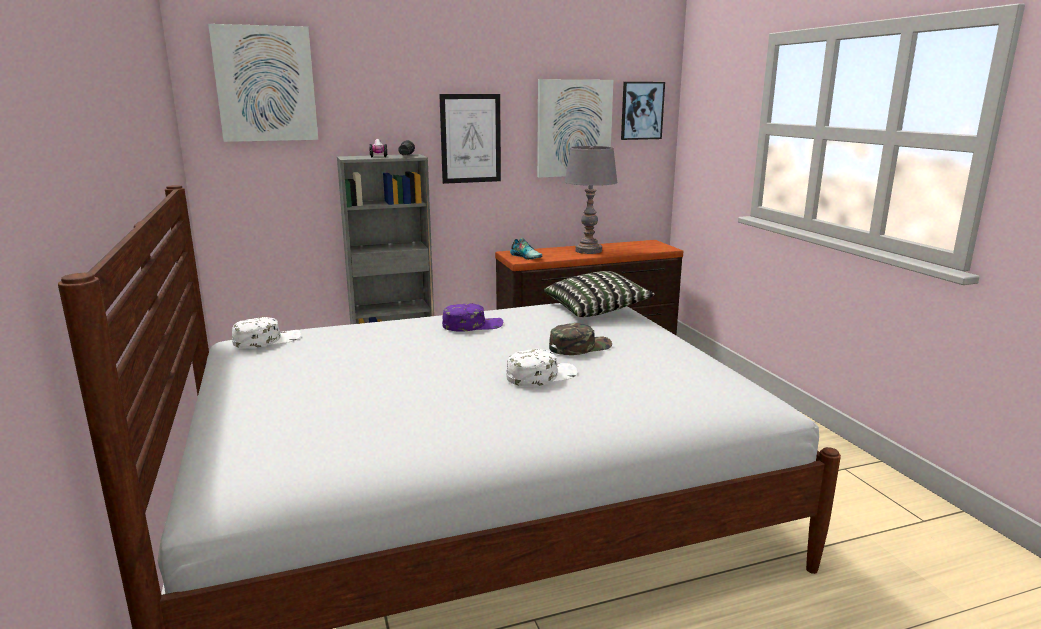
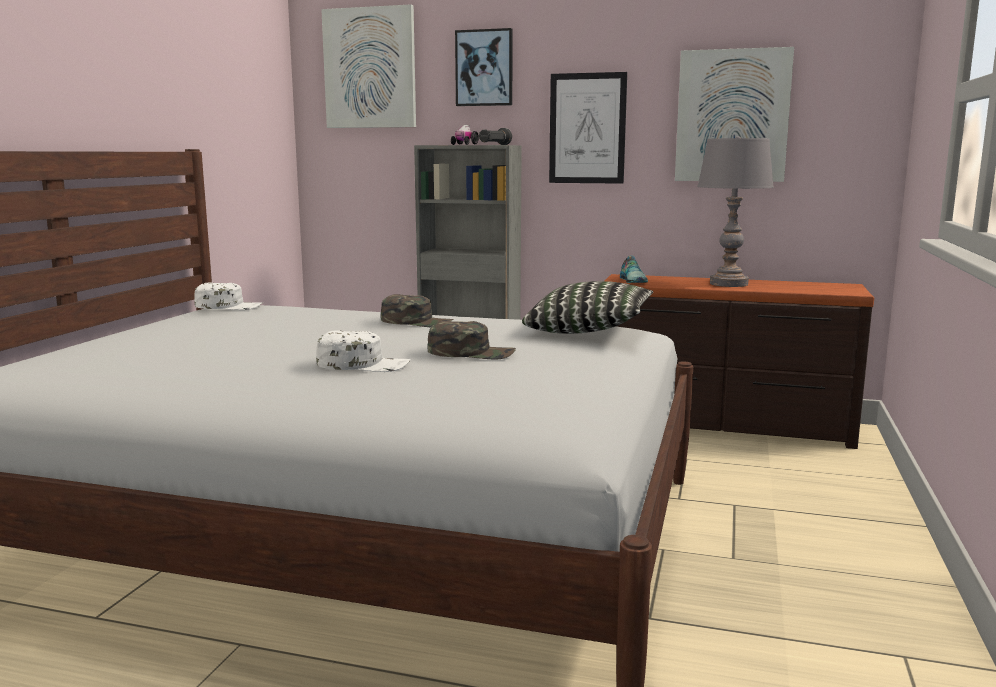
camera: 35 degrees right, 5 degrees down
(472, 325) = (417, 322): purple cap -> green cap
(641, 110) = (845, 91): picture -> picture (484, 68)

